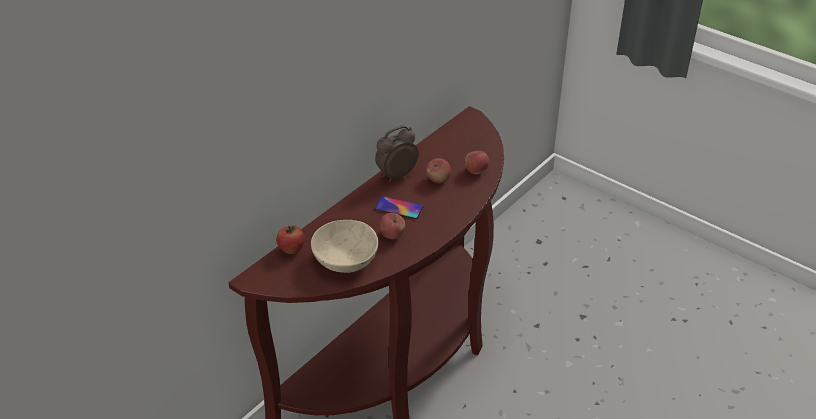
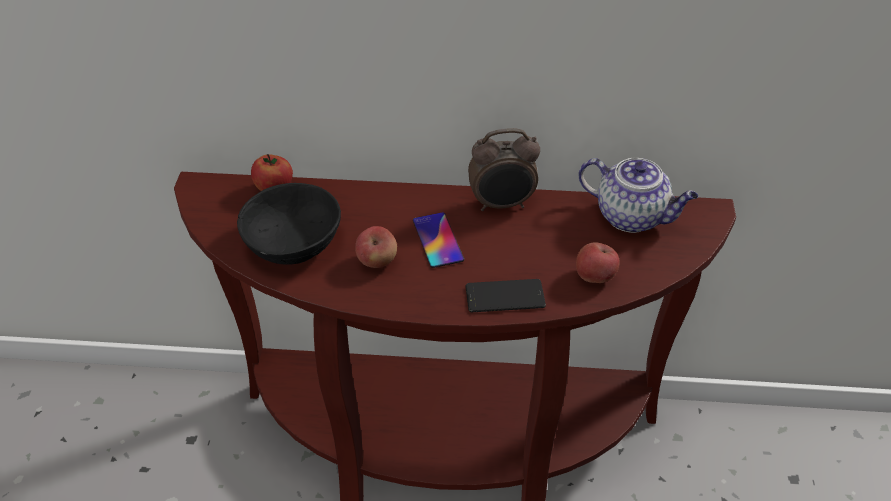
camera: 55 degrees right, 5 degrees up
(345, 259) = (295, 243): beige bowl -> black bowl
(396, 175) = (502, 204): alarm clock -> alarm clock turned 150 degrees clockwise
(438, 180) = (534, 248): apple -> none
(449, 139) = (632, 216): none -> teapot
(461, 204) = (505, 296): none -> phone

